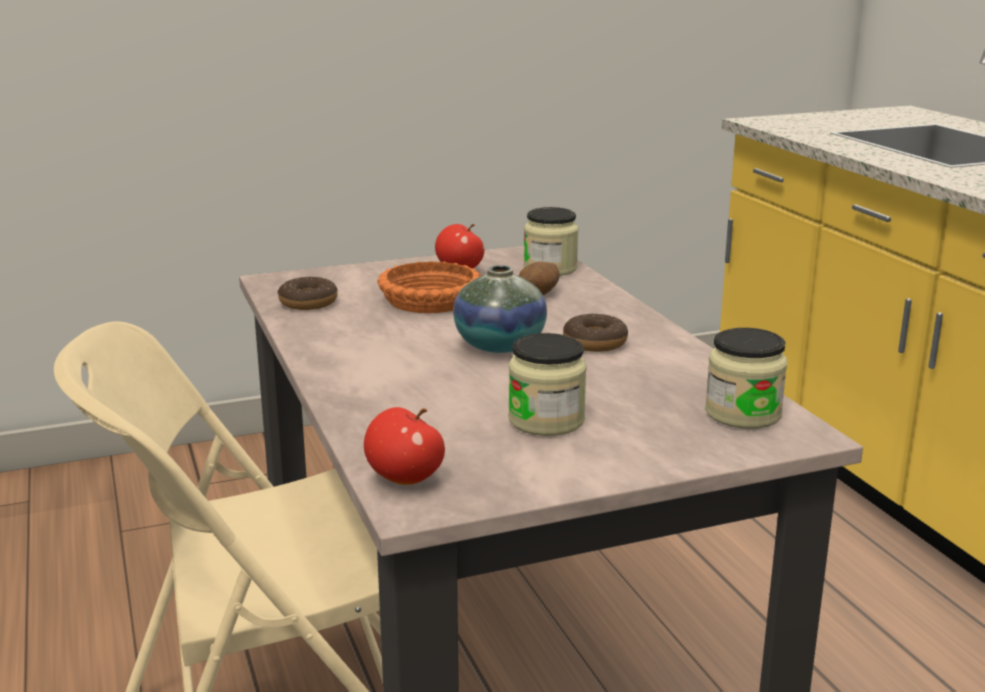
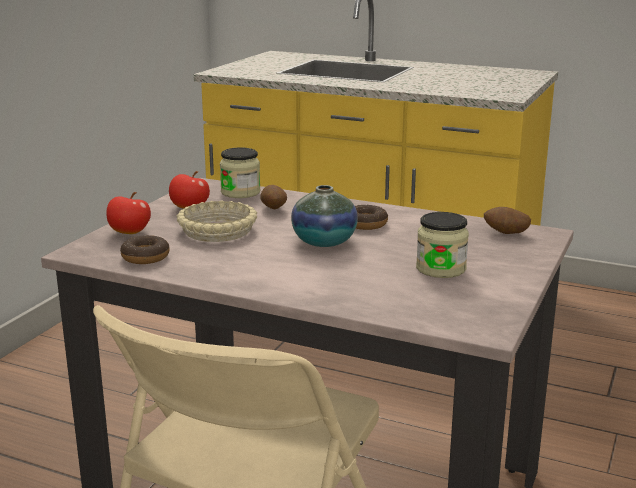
camera: 45 degrees left, 0 degrees up
(404, 479) = (454, 321): apple -> apple (129, 233)
(430, 299) = (218, 230): orange bowl -> beige bowl
(743, 413) = (505, 233): jar -> potato

